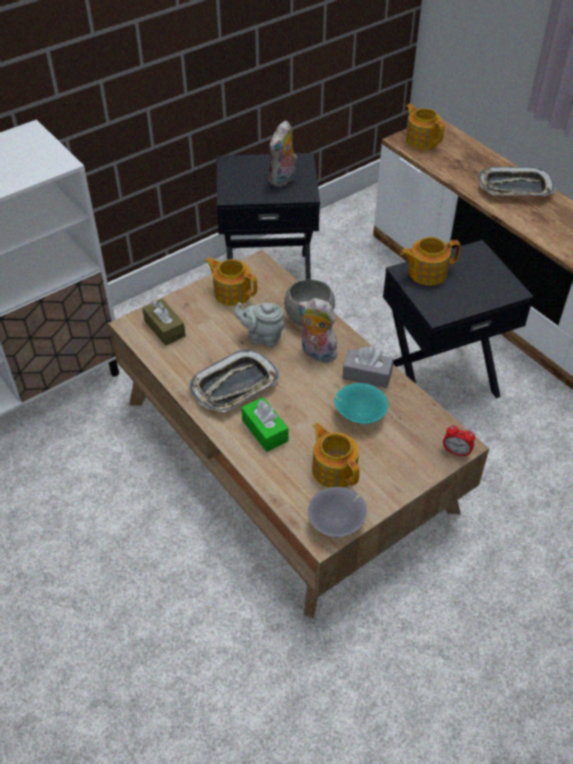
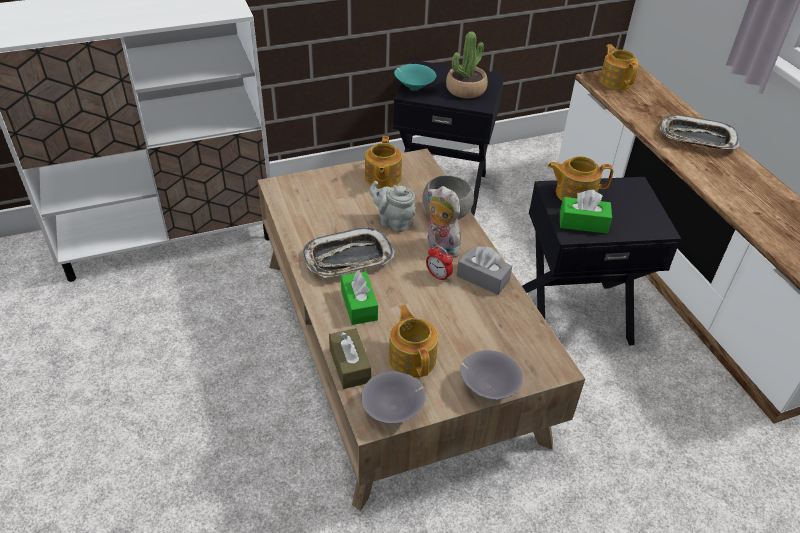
camera: 15 degrees right, 5 degrees down
(164, 328) = (306, 195): brown tissue box -> brown tissue box (350, 365)
(232, 292) = (382, 178): teapot -> teapot turned 135 degrees counterclockwise
(283, 180) = (465, 89): plush toy -> potted plant
(359, 415) = (459, 313): turquoise bowl -> turquoise bowl (413, 88)
(410, 479) = (487, 387): none -> grey bowl
(444, 301) = (583, 223): none -> green tissue box
(456, 452) = (547, 373): alarm clock -> alarm clock (438, 276)

